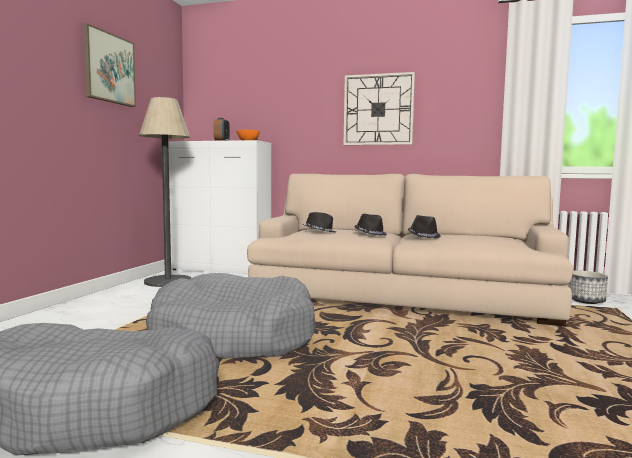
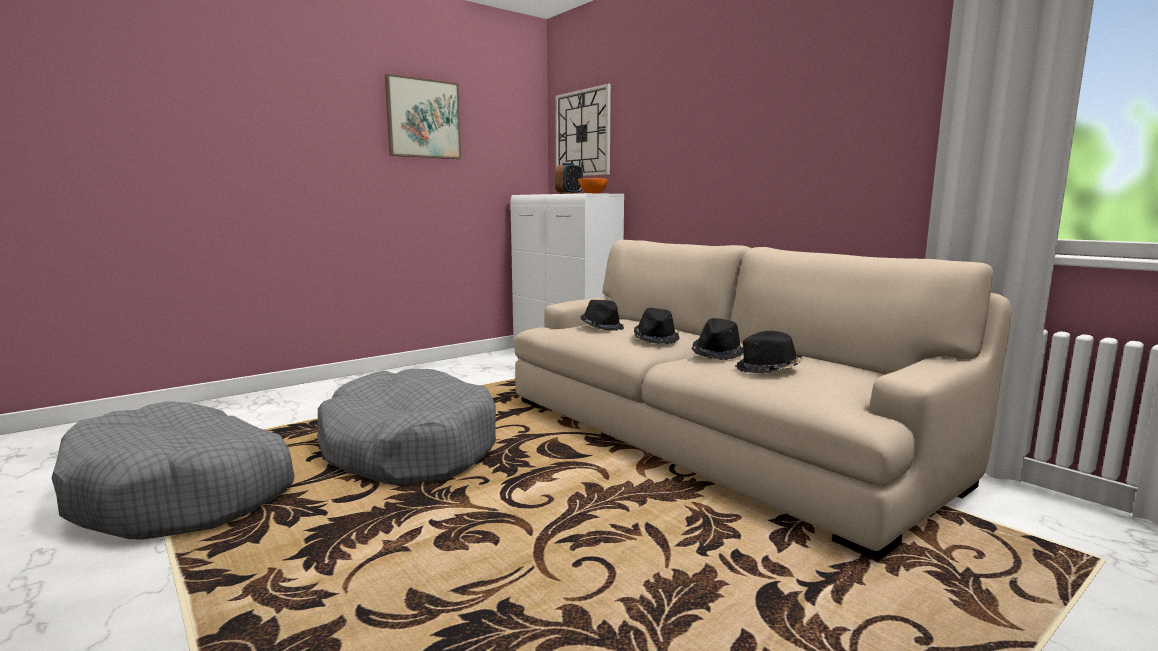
camera: 35 degrees right, 5 degrees up
(168, 281) = (487, 363): floor lamp -> none
(378, 109) = (751, 139): wall clock -> wall clock (583, 133)
(468, 239) = (768, 369): none -> black hat
(586, 301) = (1058, 524): planter -> none

